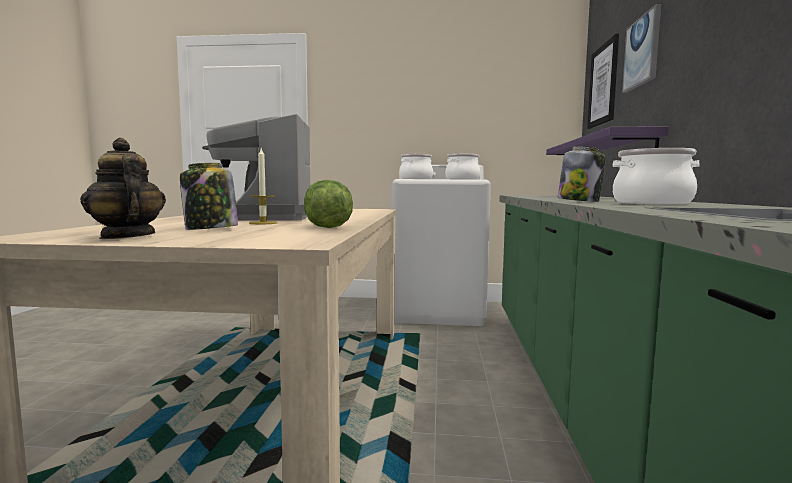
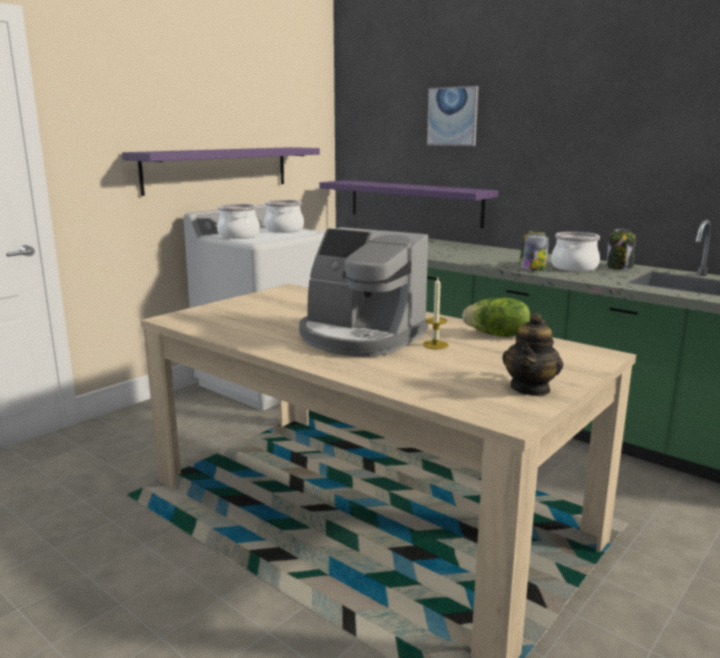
camera: 55 degrees left, 10 degrees up
(126, 237) = (530, 388): teapot -> teapot turned 60 degrees counterclockwise
(210, 229) = (484, 364): jar -> jar (619, 267)
(439, 134) = (217, 169): none -> purple shelf
(603, 85) = (382, 124): picture -> none

